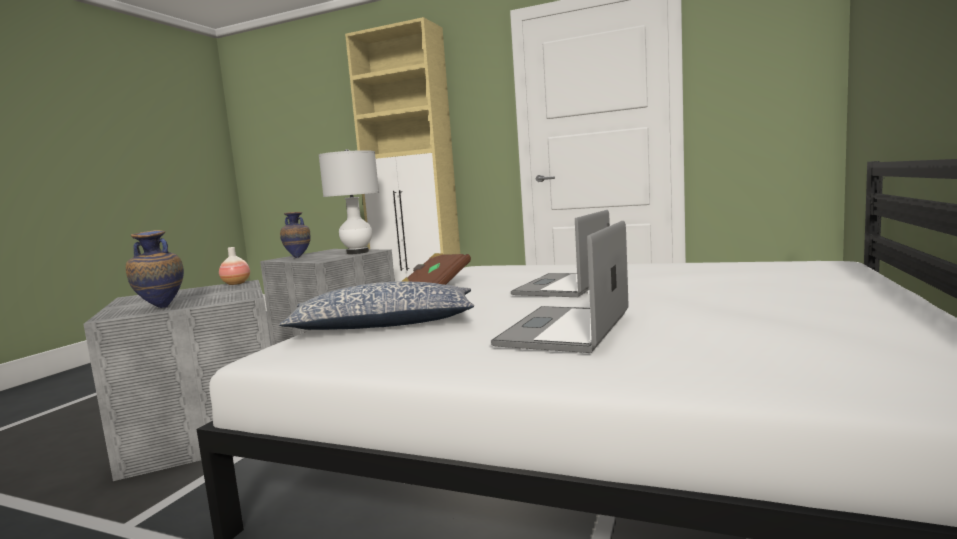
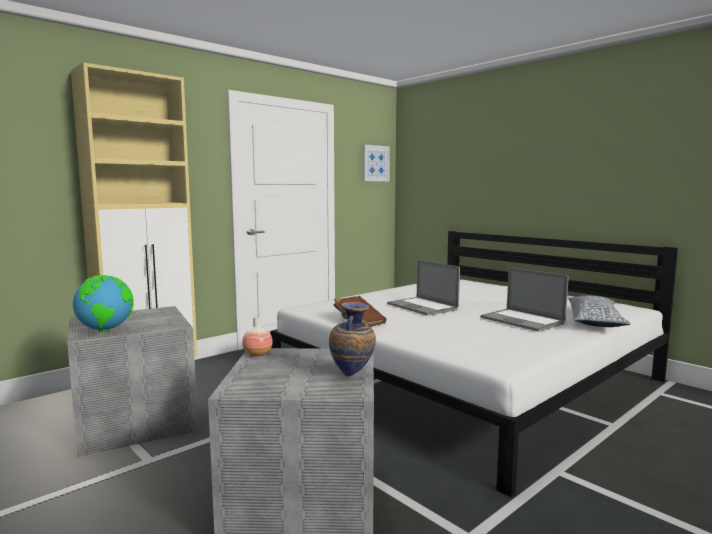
camera: 65 degrees left, 0 degrees up
(298, 257) = (106, 330): vase -> globe
(358, 252) = (156, 313): white table lamp -> none
(384, 326) = (464, 342): pillow -> pillow (595, 321)
(784, 51) = (375, 163): none -> picture

